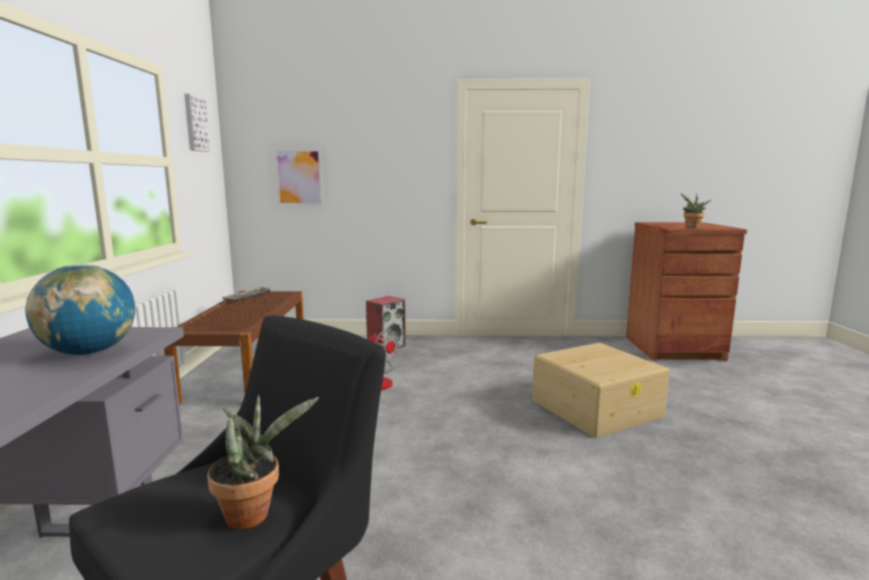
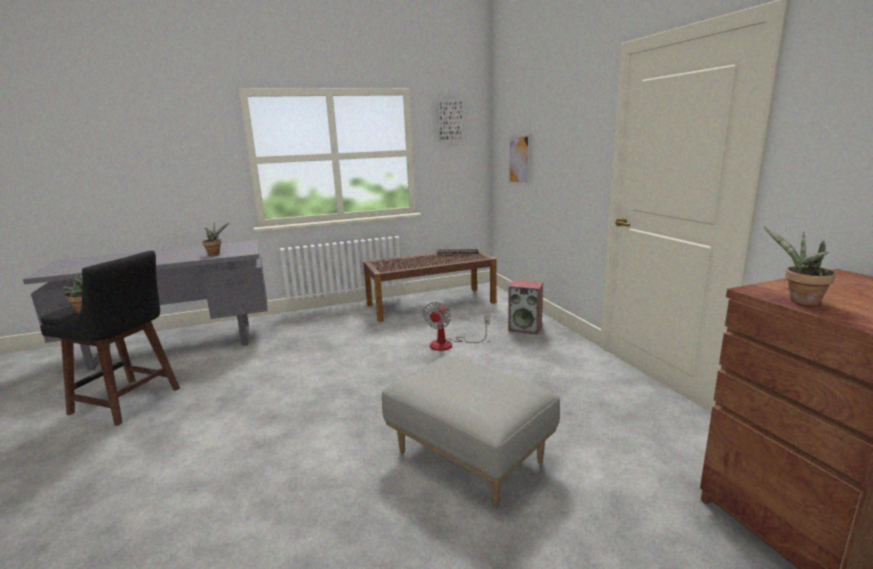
camera: 70 degrees right, 5 degrees up
(89, 353) = (215, 254): globe -> potted plant
(597, 408) = (471, 456): beige storage box -> grey ottoman

